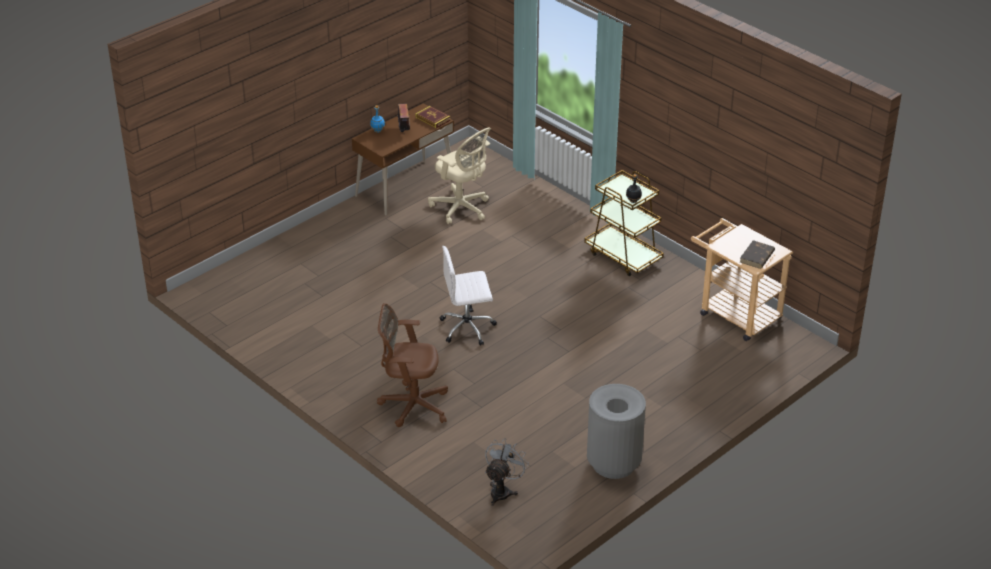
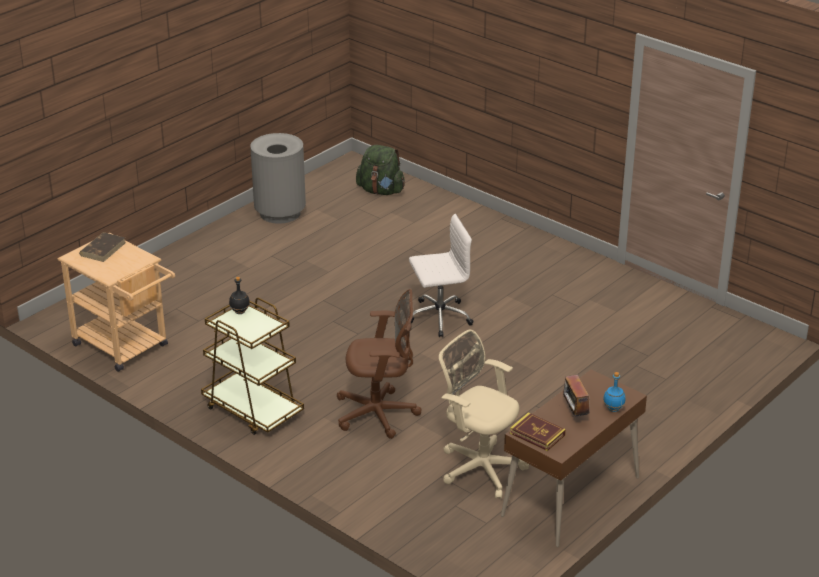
camera: 175 degrees right, 5 degrees down
(411, 405) = (481, 246): brown office chair -> brown office chair (380, 414)
(502, 491) = (381, 191): grey fan -> green backpack

